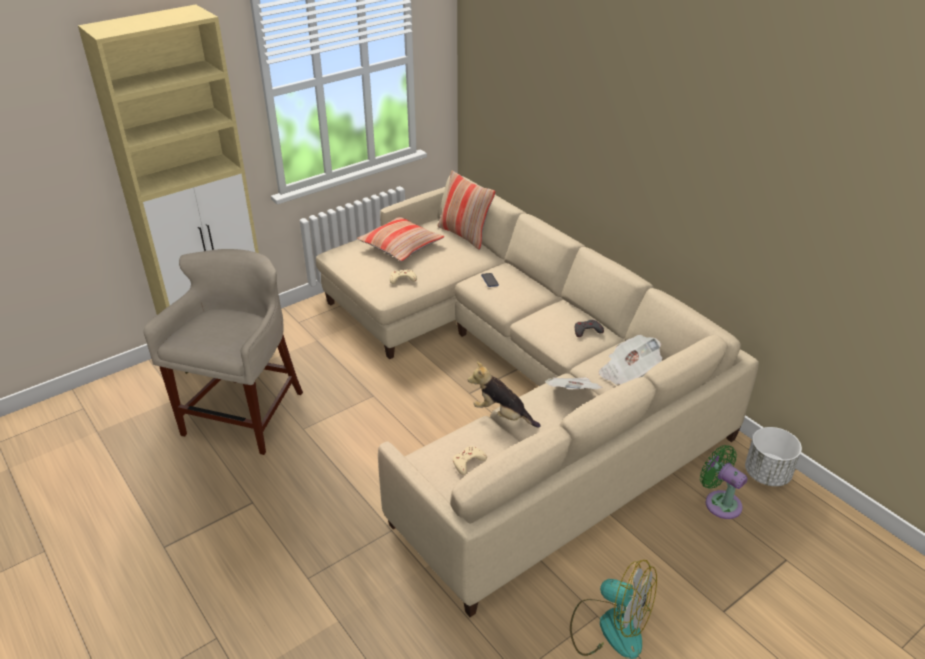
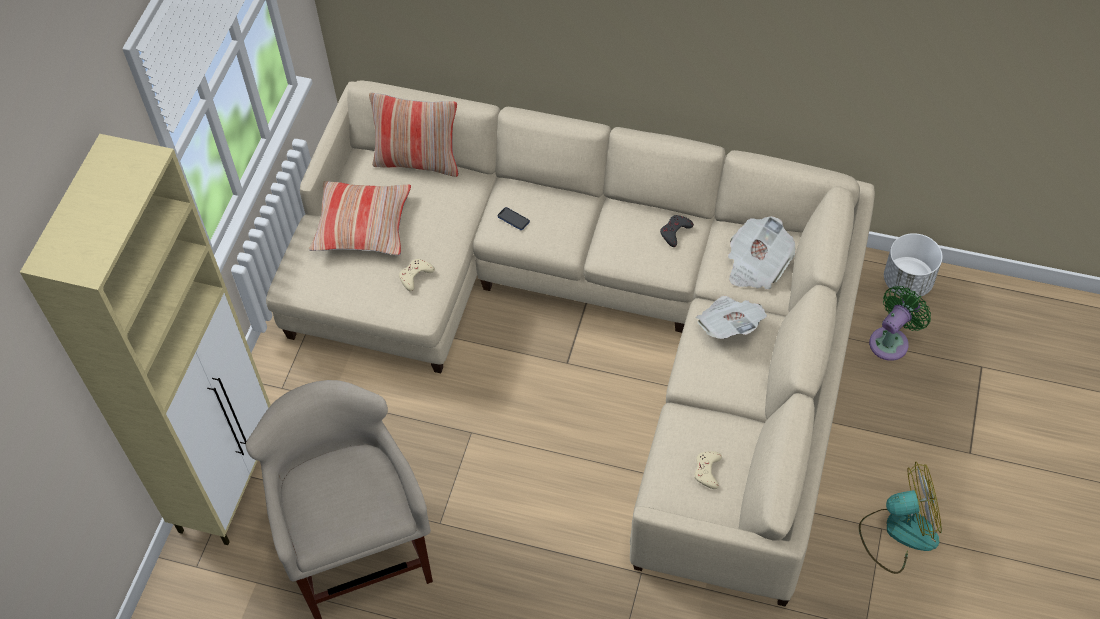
camera: 35 degrees left, 20 degrees up
(502, 415) = (687, 395): plush toy -> none
(719, 502) = (891, 341): green fan -> green fan turned 120 degrees clockwise

